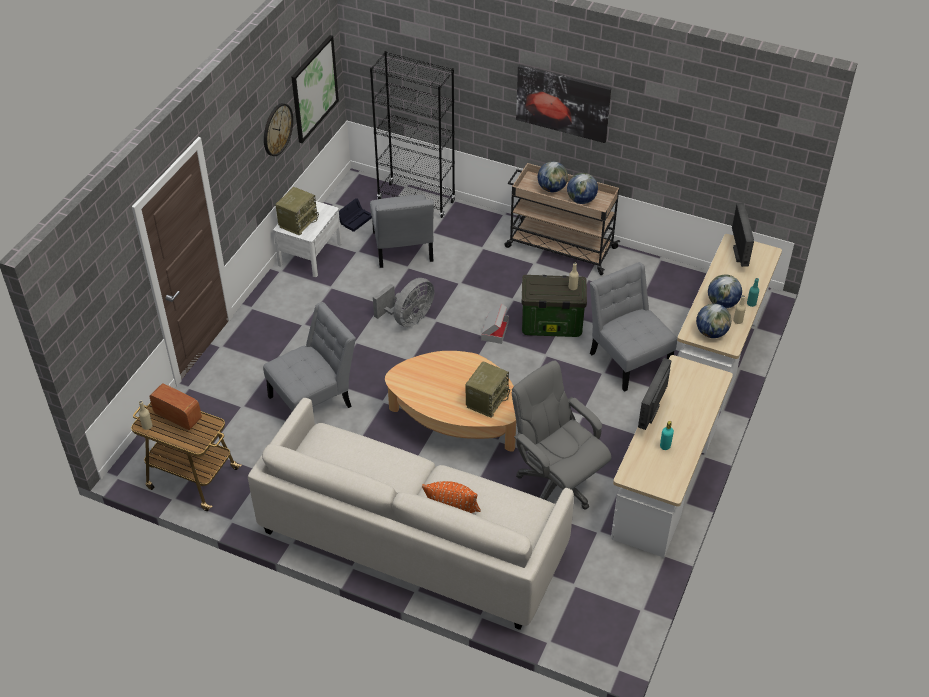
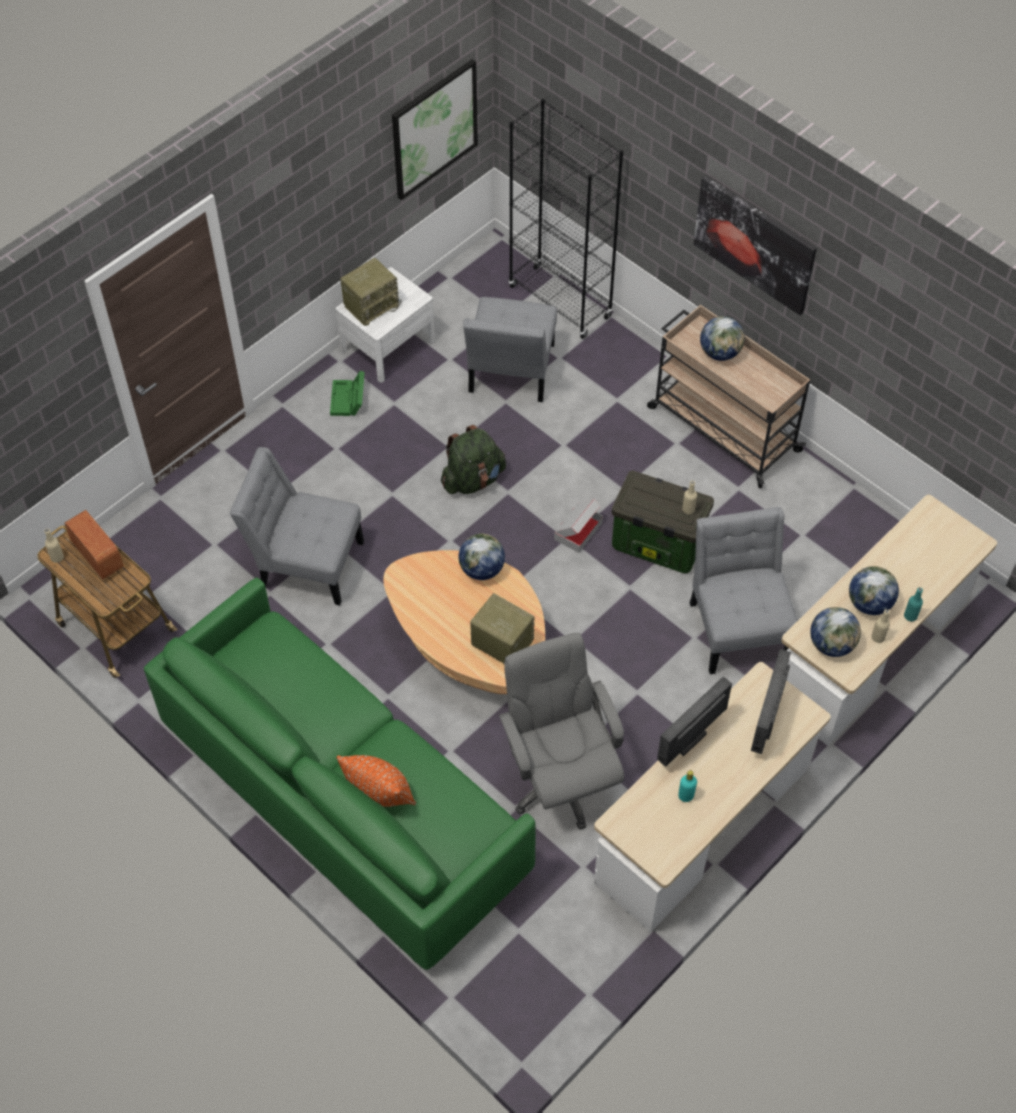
camera: 20 degrees right, 10 degrees up
(277, 129) = (358, 182): wall clock -> none
(297, 293) = (348, 400): none -> green storage box
(314, 399) = (305, 562): grey chair -> grey chair turned 150 degrees counterclockwise
(355, 219) = (468, 308): black storage box -> none
(408, 319) = (473, 479): grey fan -> green backpack
(412, 540) = (343, 799): white sofa -> green sofa
(487, 400) = (501, 643): radio -> radio turned 105 degrees counterclockwise
(581, 200) = (752, 382): globe -> globe (481, 569)
(739, 254) = (931, 533): monitor -> monitor (767, 722)

